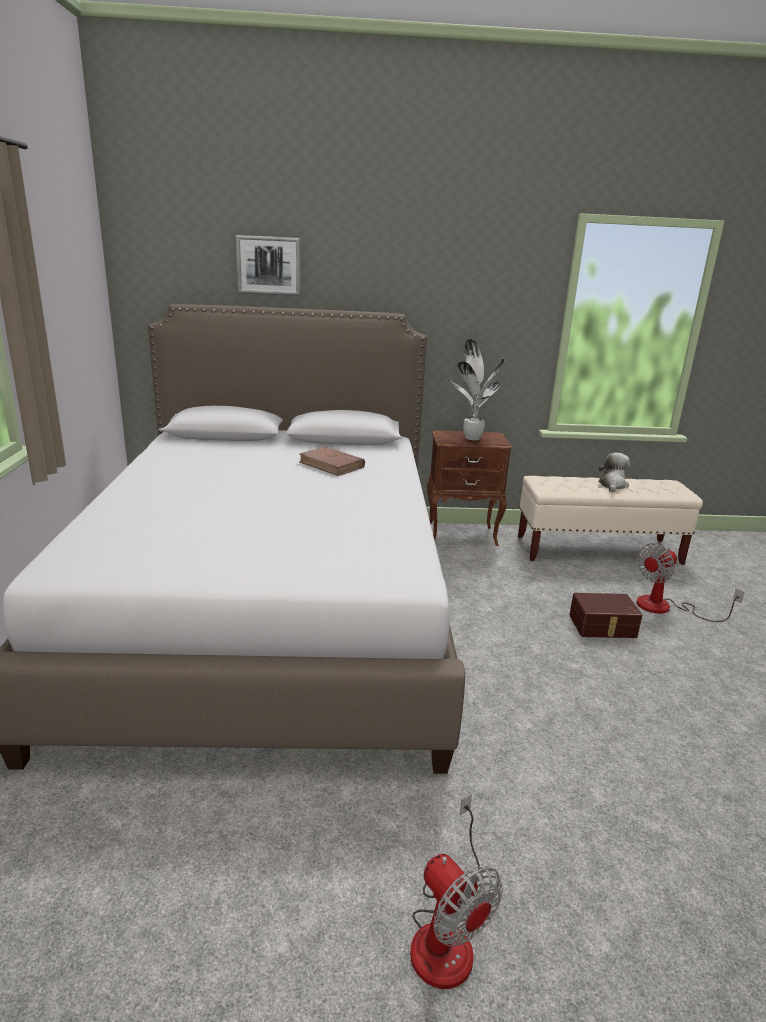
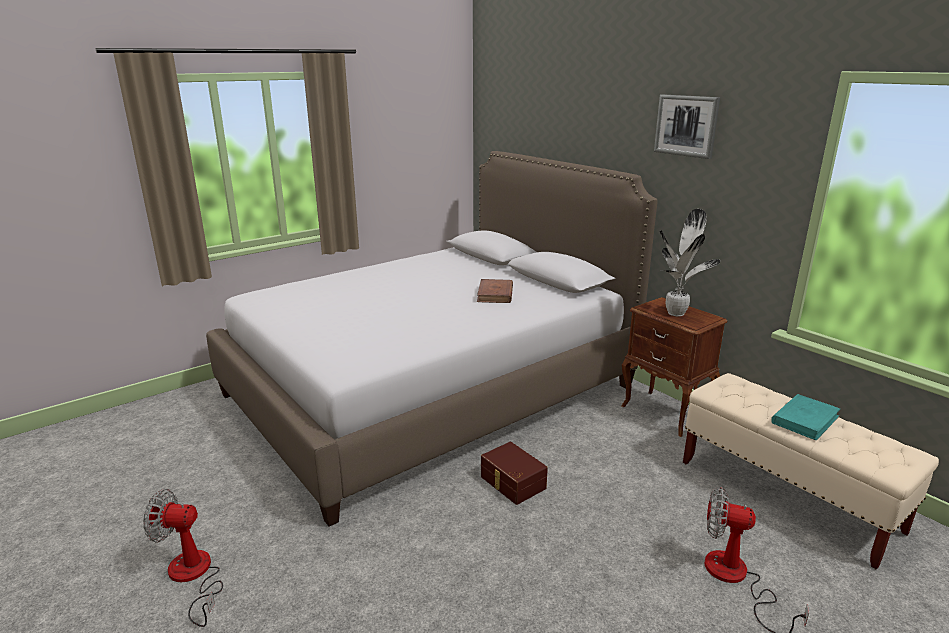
camera: 55 degrees right, 0 degrees up
(268, 265) = (556, 123): picture -> picture (686, 125)
(446, 932) = (193, 577): fan -> fan turned 75 degrees clockwise
(603, 627) = (625, 544): brown storage box -> brown storage box (512, 483)
(612, 485) = (805, 419): plush toy -> turquoise book

